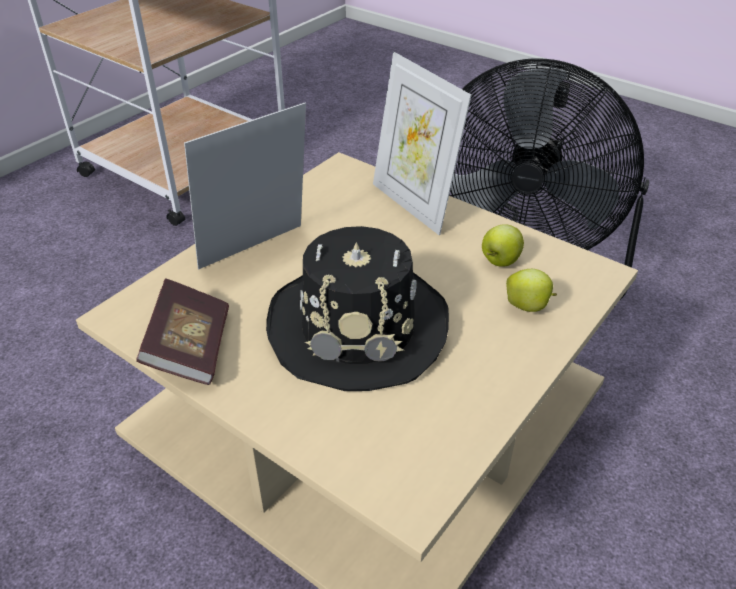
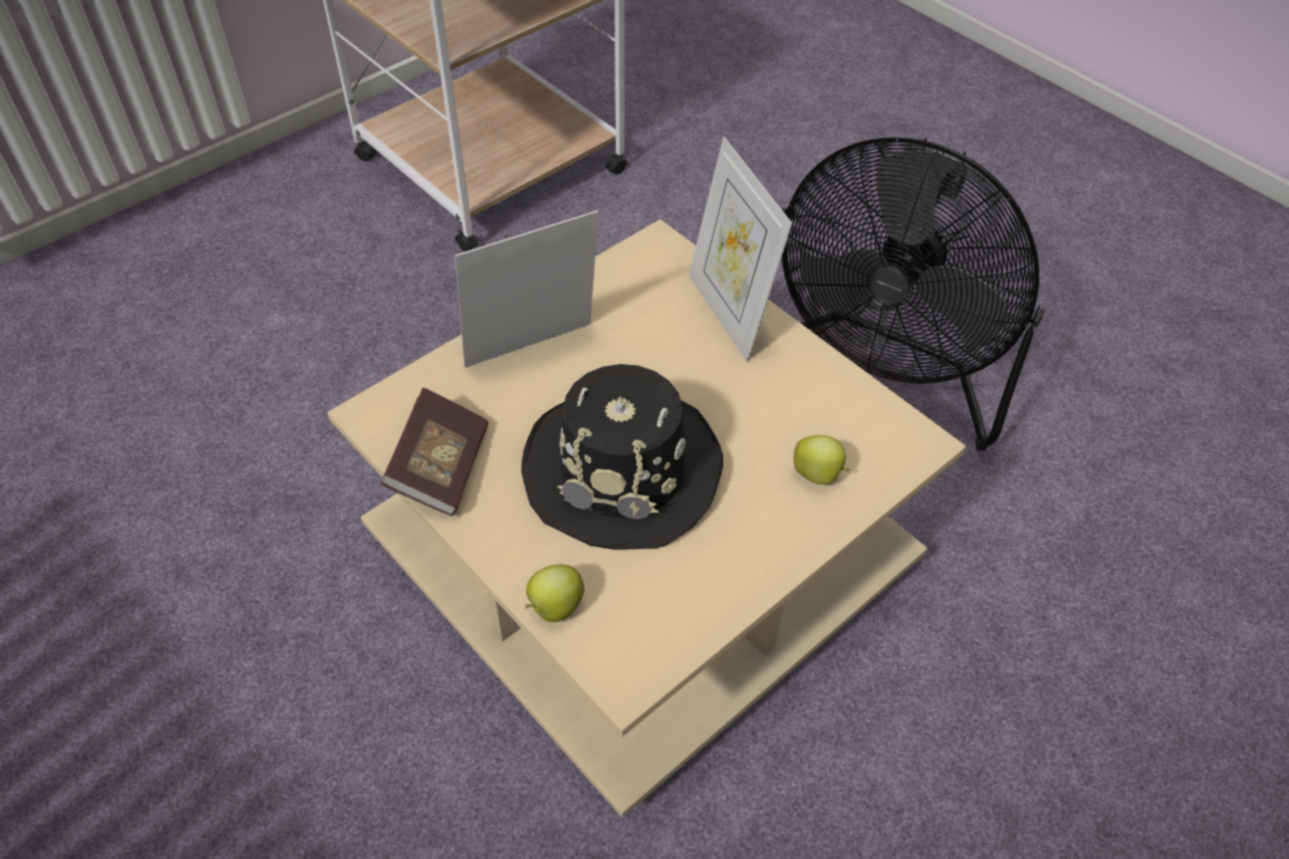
camera: 10 degrees right, 10 degrees up
(499, 261) = (806, 409): apple -> apple (554, 607)

